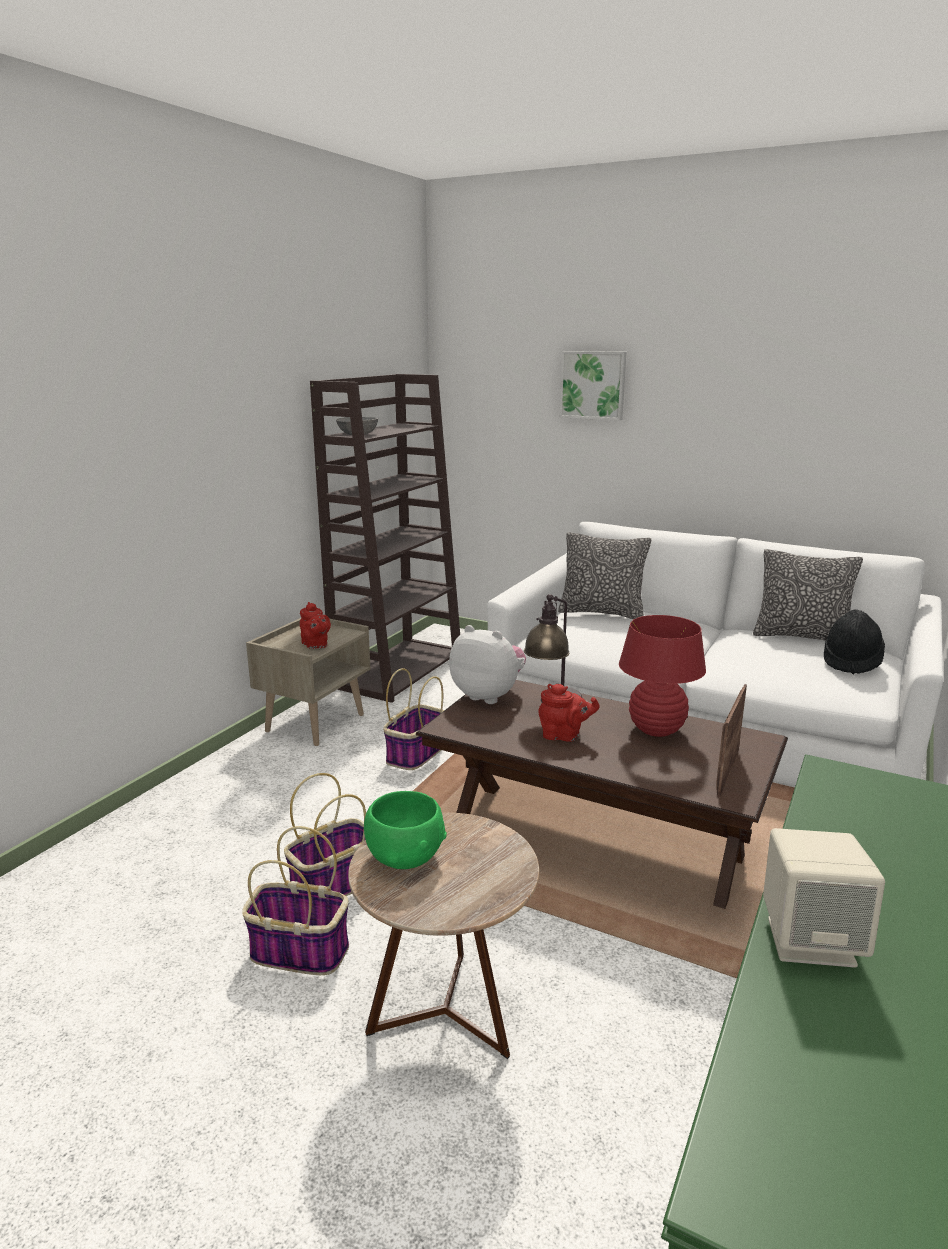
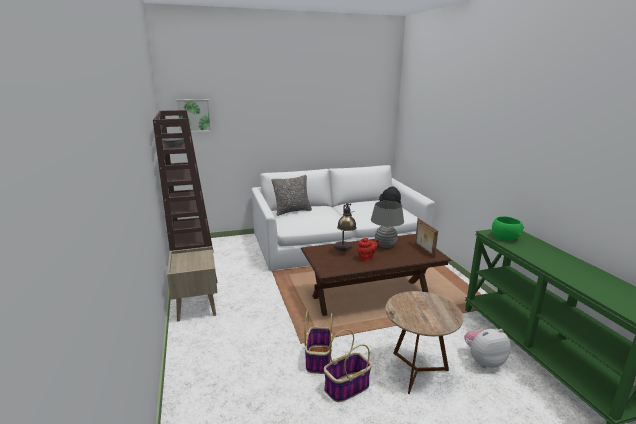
camera: 45 degrees left, 0 degrees up
(315, 645) = (202, 263): red teapot -> none
(406, 856) = (410, 314): green bowl -> green bowl (505, 237)
(415, 755) = (264, 298): basket -> none
(488, 696) = (317, 255): plush toy -> plush toy (483, 361)
(593, 385) = (254, 110): picture -> picture (194, 115)
(656, 730) = (385, 245): red table lamp -> grey table lamp
(801, 637) = (364, 201): pillow -> none
(810, 940) = (562, 270): beige speaker -> none

